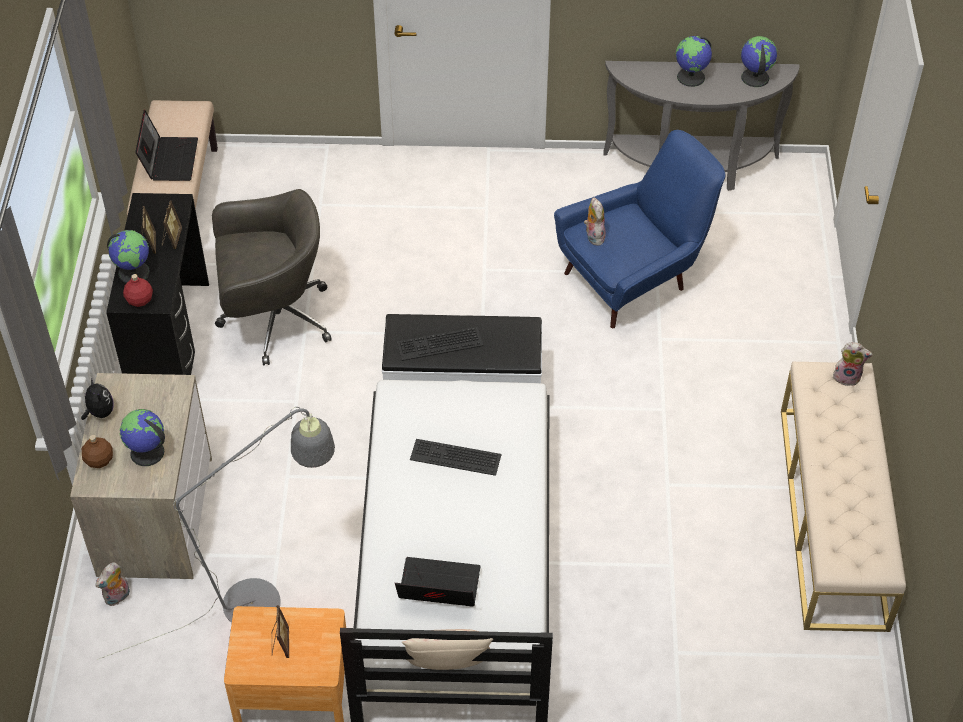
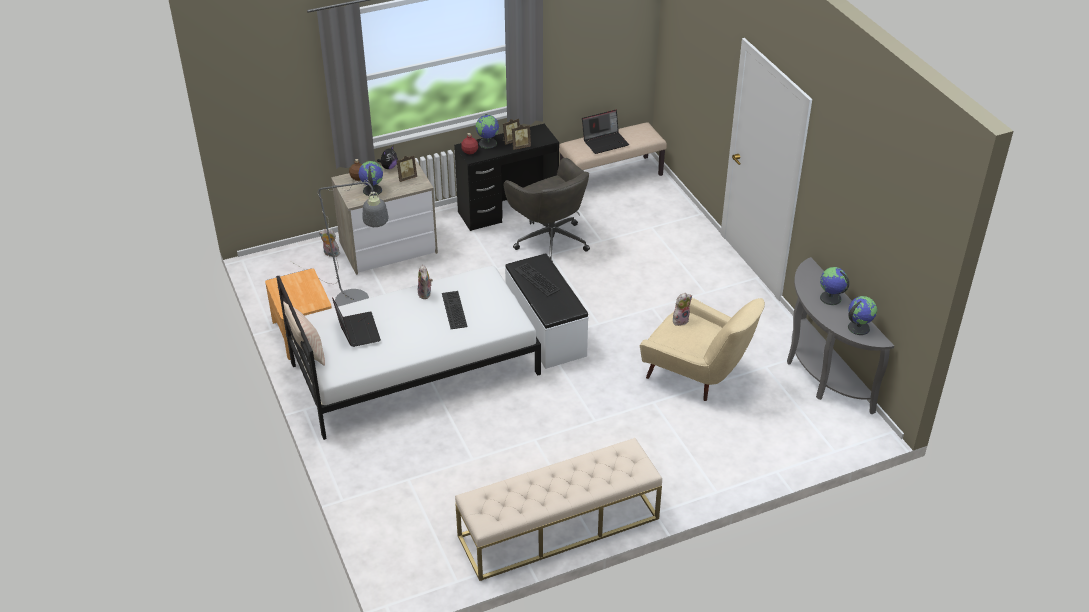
camera: 65 degrees right, 10 degrees down
(280, 644) = (297, 291): picture frame -> picture frame (406, 178)
(635, 278) = (697, 375): blue armchair -> beige armchair
(847, 377) = (638, 467): plush toy -> plush toy (425, 294)

